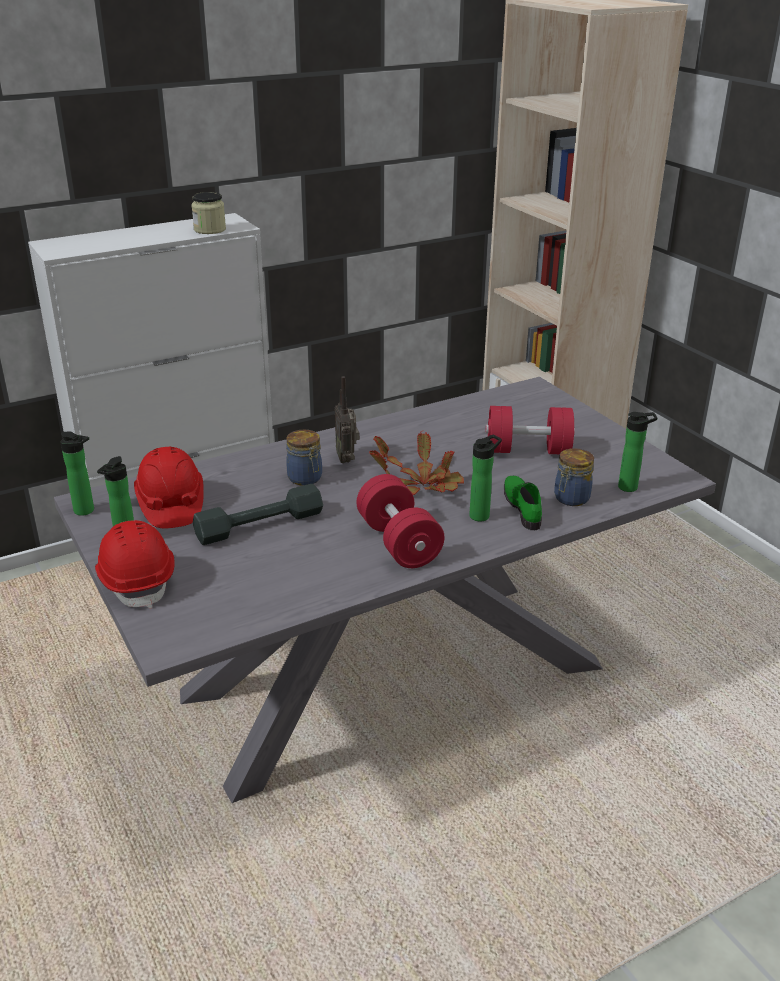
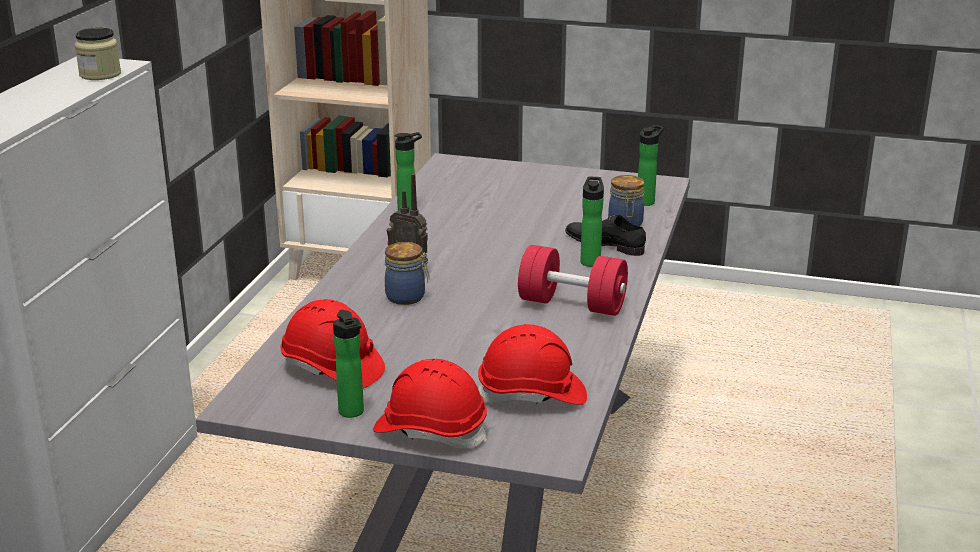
camera: 45 degrees left, 5 degrees down
(86, 511) = (260, 411): bottle -> bottle (409, 208)
(238, 594) = (532, 395): none -> red hard hat
(259, 525) = (442, 345): grey dumbbell -> none
(422, 484) = (505, 260): potted plant -> none
(523, 506) = (605, 243): green shoe -> black shoe
(528, 450) = (534, 206): red dumbbell -> none

